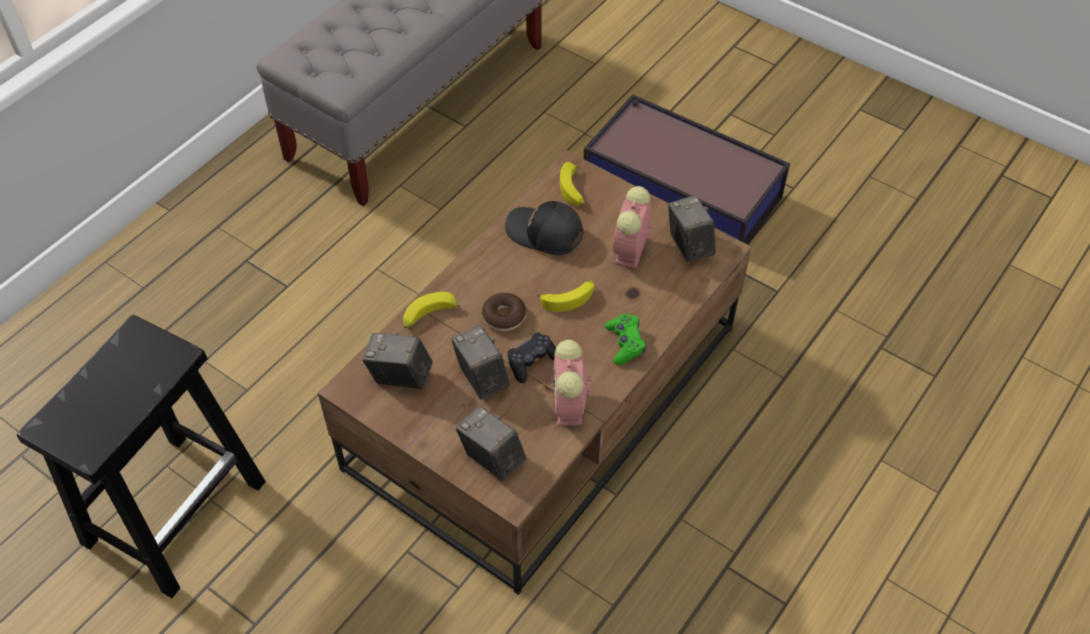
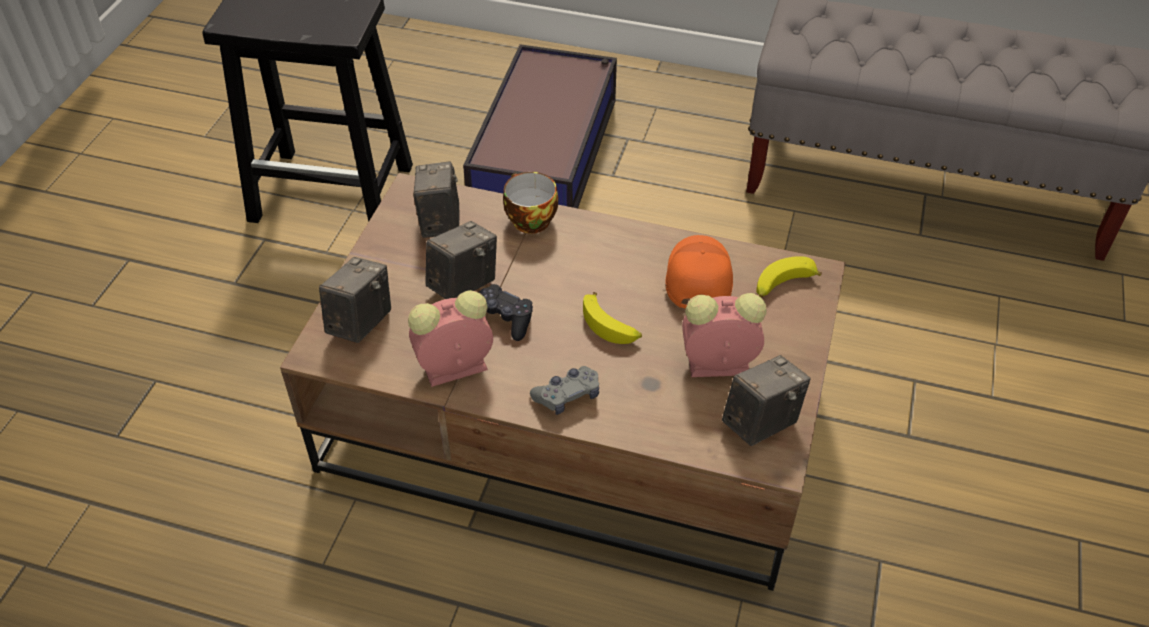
camera: 70 degrees right, 5 degrees down
(428, 316) = (528, 219): banana -> cup
(504, 316) = (556, 278): donut -> none
(544, 234) = (697, 278): black cap -> orange cap
(625, 343) = (567, 396): green game controller -> grey game controller
(680, 188) = (976, 469): storage box -> storage box (546, 151)

